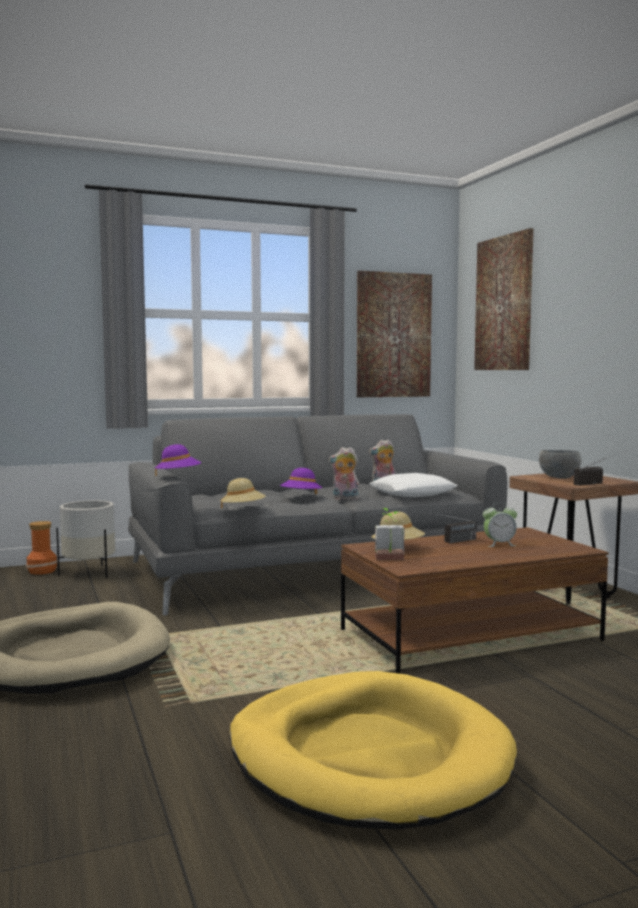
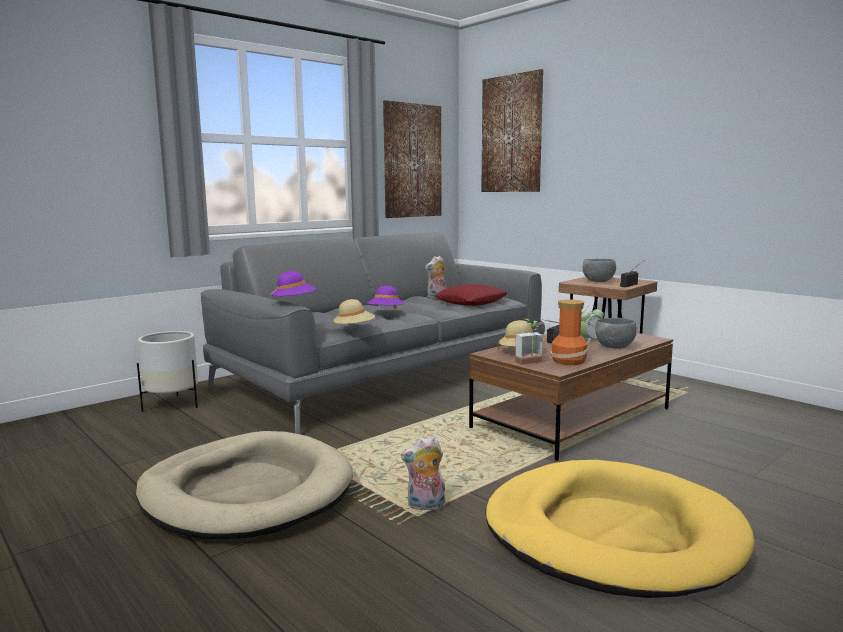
camera: 20 degrees left, 5 degrees up
(42, 571) = (118, 409): vase -> vase (569, 361)
(345, 498) = (423, 311): plush toy -> plush toy (425, 507)
(413, 493) = (471, 302): white pillow -> red pillow
(516, 554) = (615, 347): none -> grey bowl

